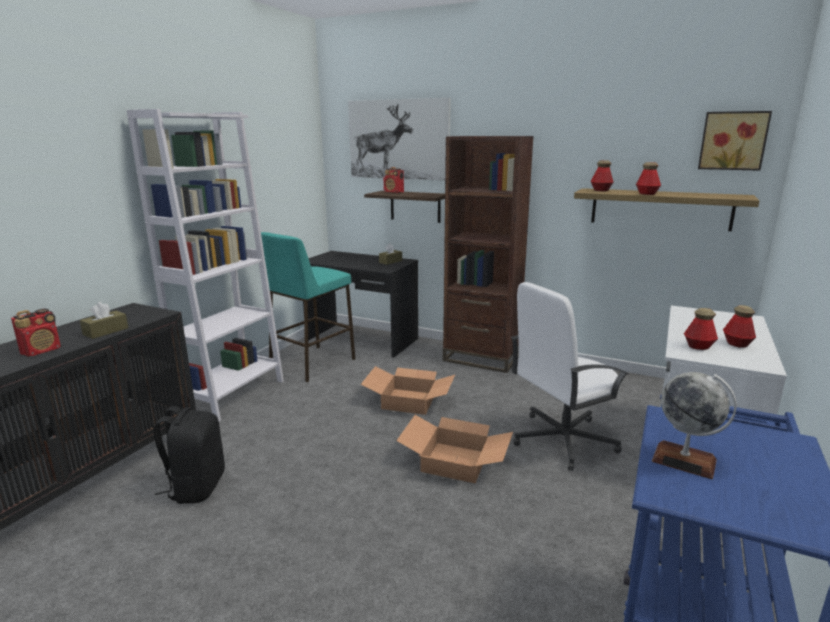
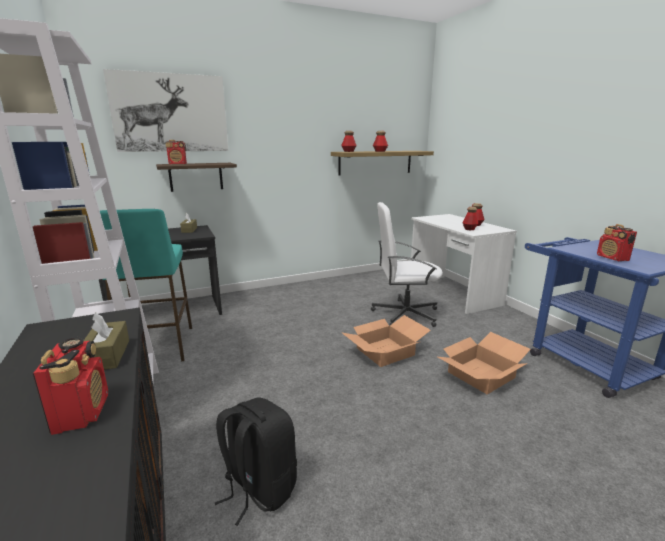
camera: 50 degrees left, 0 degrees up
(410, 401) = (291, 334): cardboard box -> cardboard box (480, 374)
(481, 358) = (283, 292): brown bookcase -> none
(562, 440) = (404, 314): white office chair -> white office chair turned 75 degrees clockwise
(684, 460) = (612, 258): globe -> radio
(733, 140) = (406, 119): picture -> none

